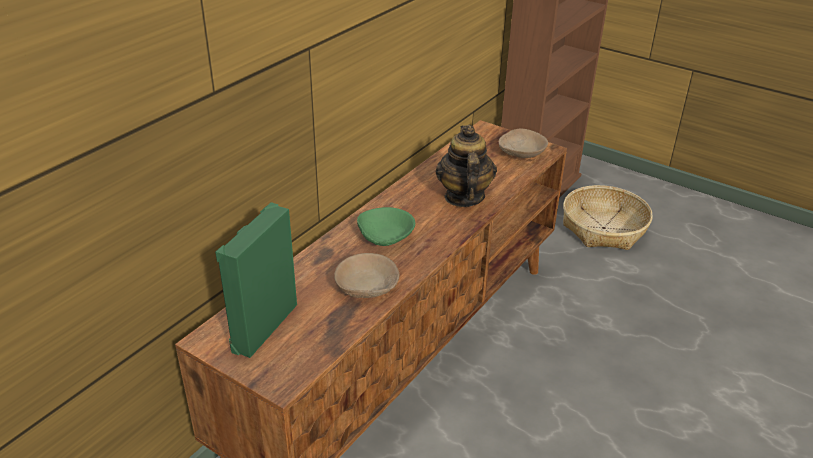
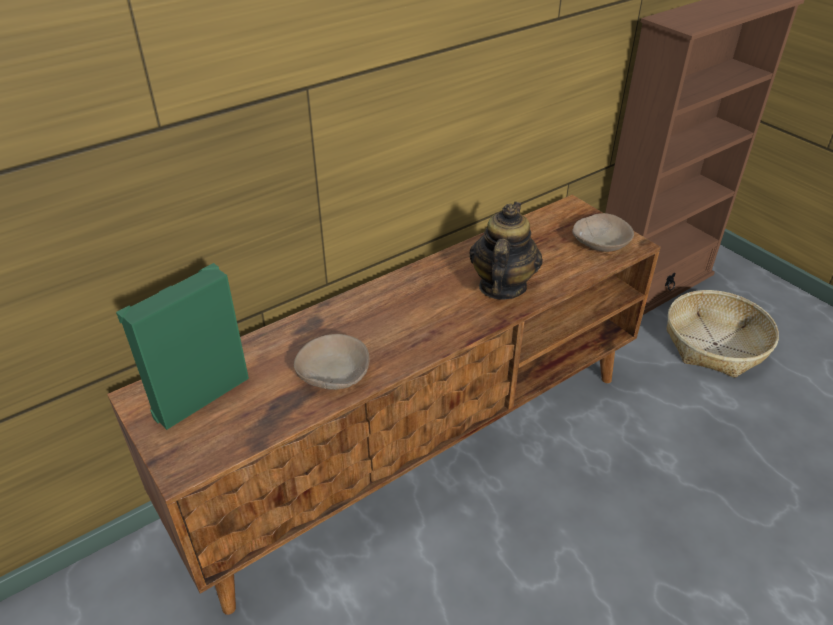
camera: 20 degrees right, 5 degrees up
(385, 236) = (387, 317): green bowl -> none

